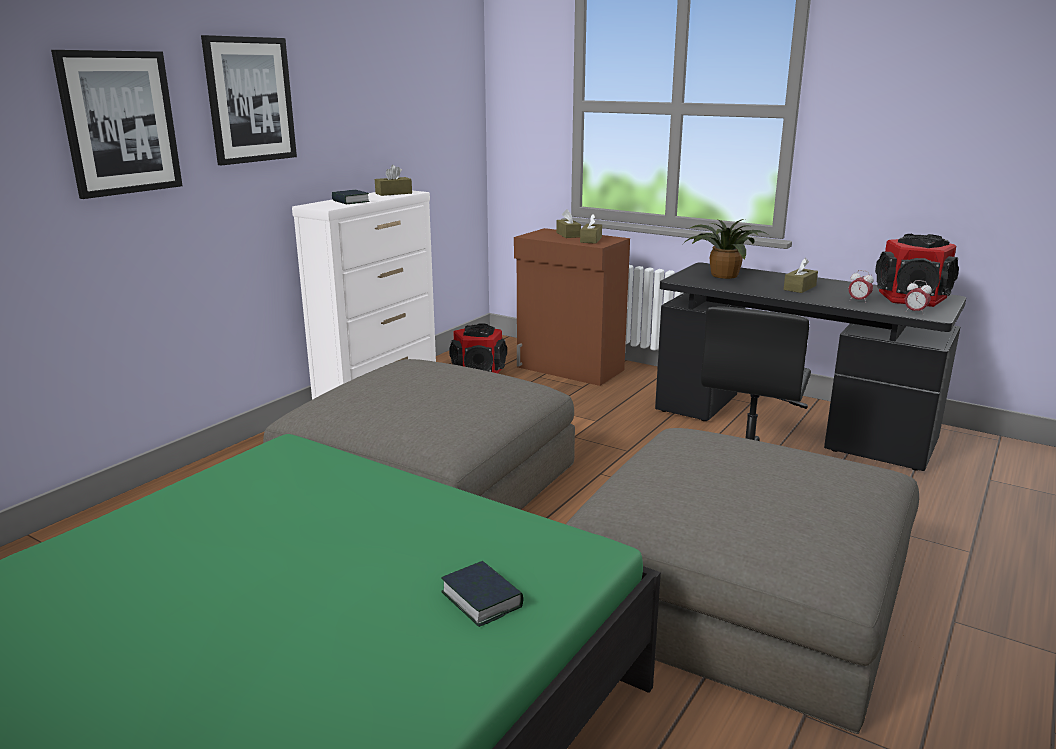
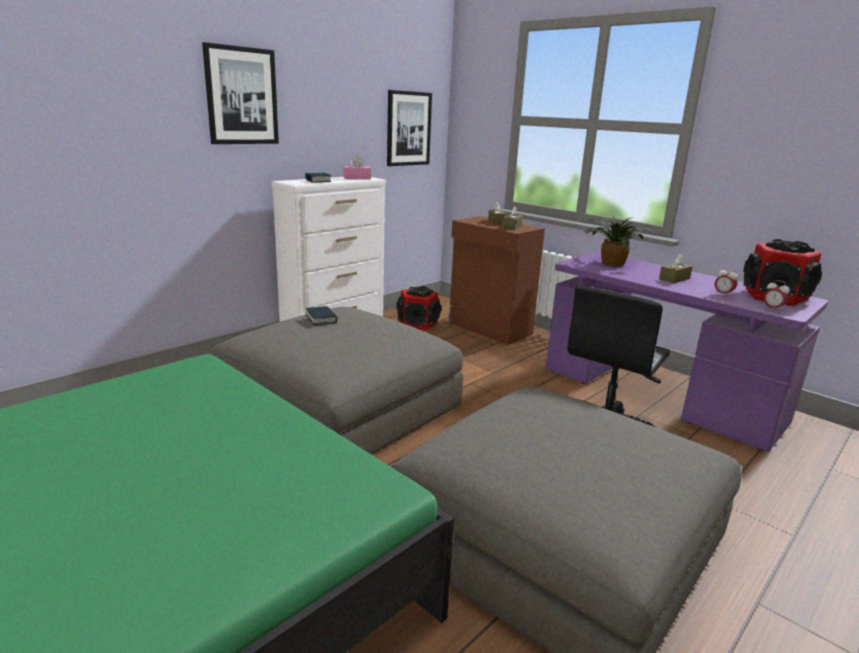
camera: 10 degrees right, 0 degrees up
(120, 123) = (129, 104): picture -> picture (408, 128)
(393, 193) = (357, 178): brown tissue box -> pink tissue box
(482, 599) = (263, 522): book -> book (321, 319)
(790, 425) = (658, 395): black desk -> purple desk

